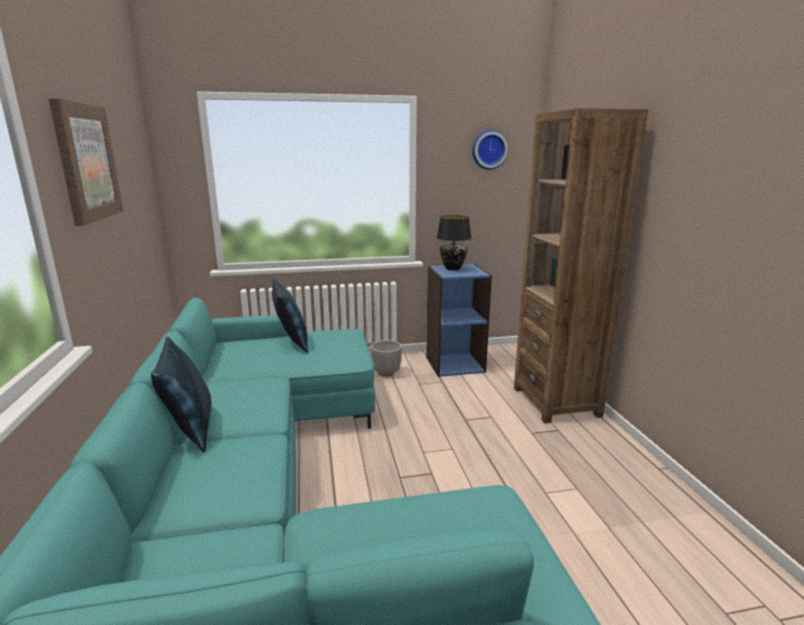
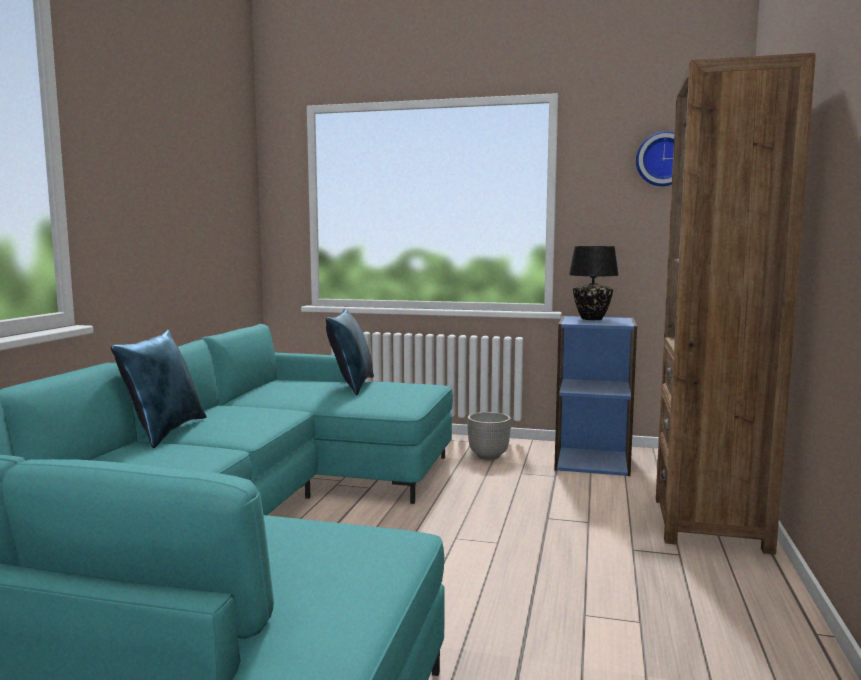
camera: 25 degrees right, 10 degrees down
(86, 162) = (144, 157): picture -> none

